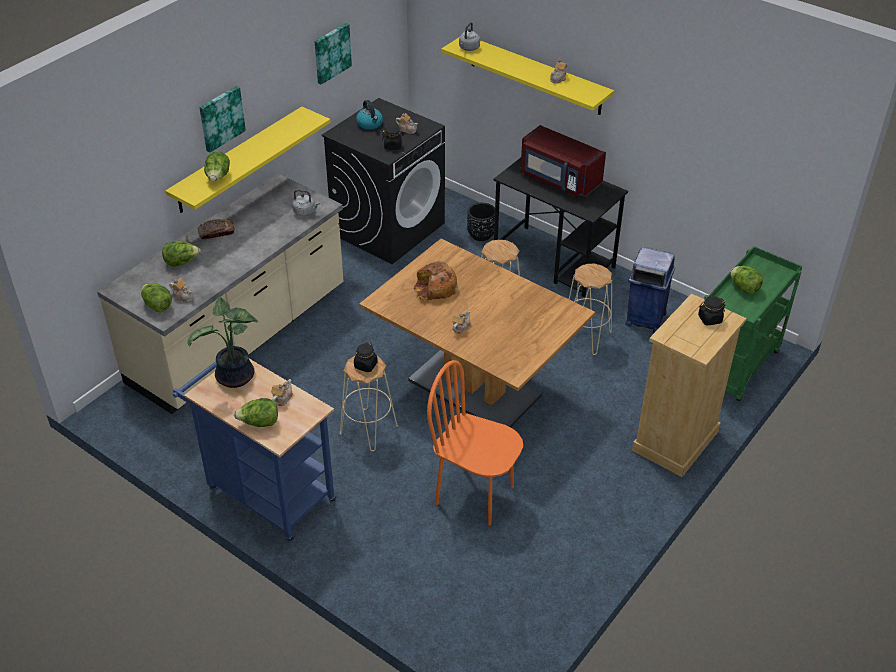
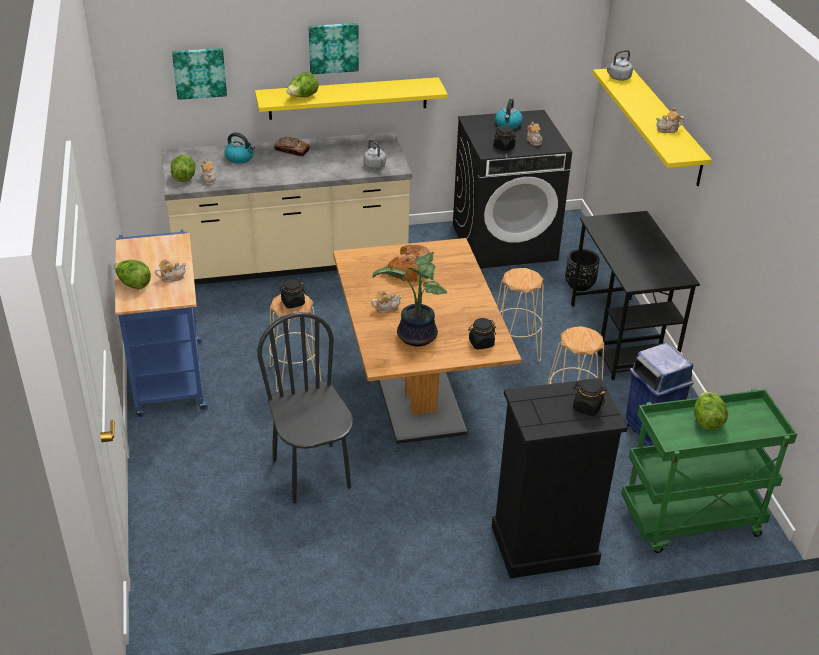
camera: 40 degrees right, 5 degrees down
(181, 262) = (240, 158): lettuce -> kettle
(235, 378) = (161, 247): potted plant -> potted plant (415, 337)
(331, 53) = (488, 37): picture -> picture (199, 72)
(475, 494) = (312, 473): orange chair -> black chair
(556, 315) = (481, 343): none -> black jar
(559, 179) = (641, 244): red microwave -> none
(675, 441) = (544, 545): beige dresser -> black dresser

